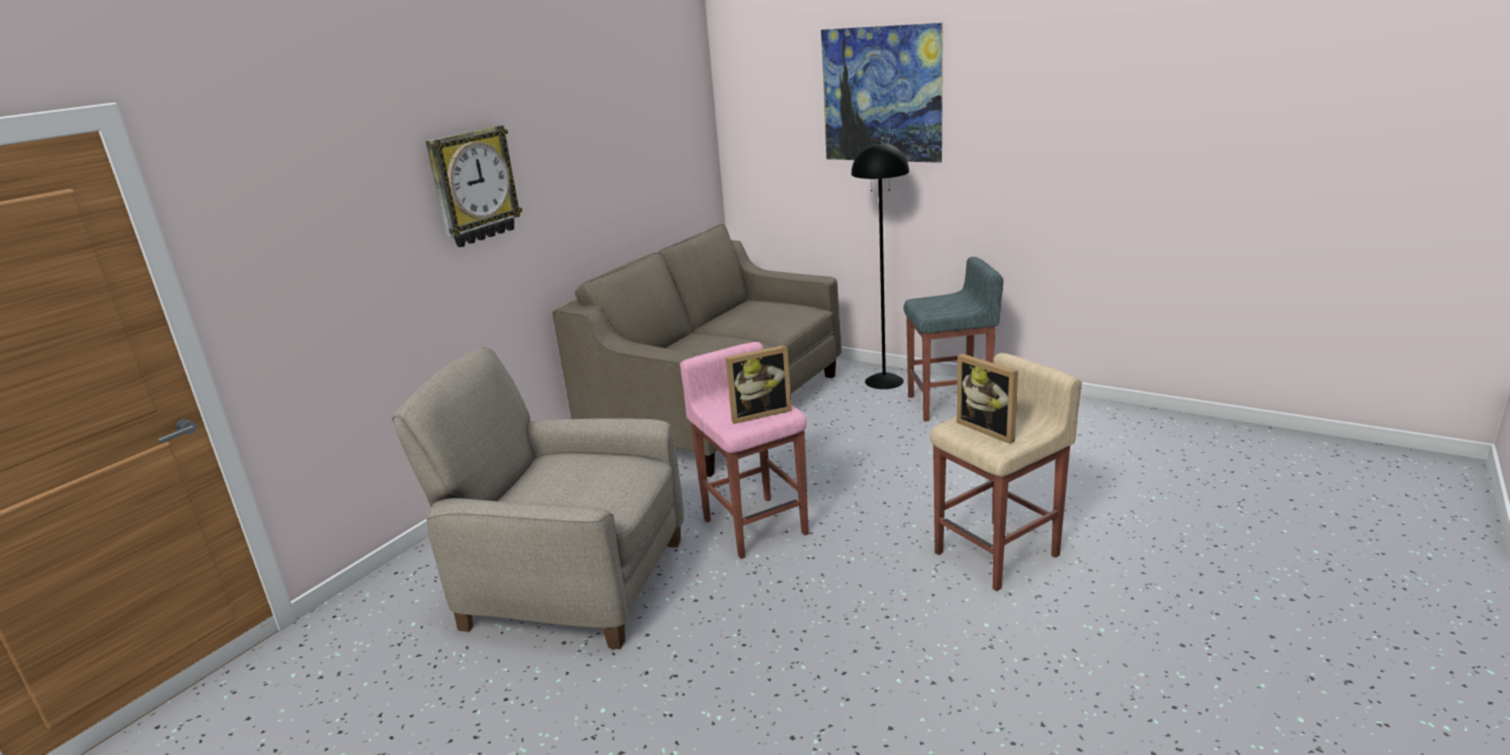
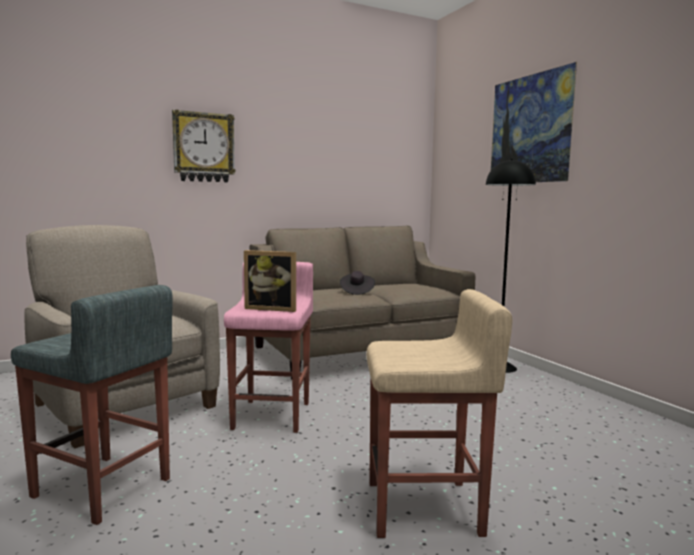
camera: 30 degrees right, 15 degrees down
(730, 342) = (356, 292): none -> black hat
(950, 405) = (535, 394): grey stool -> grey stool (103, 488)
(990, 429) = (413, 352): picture frame -> none

